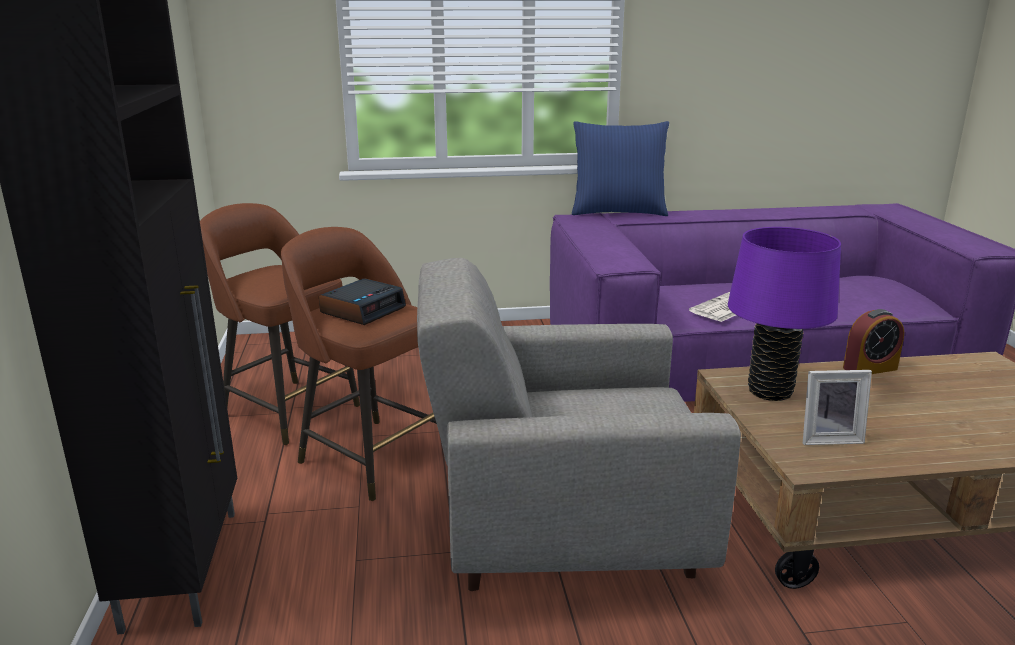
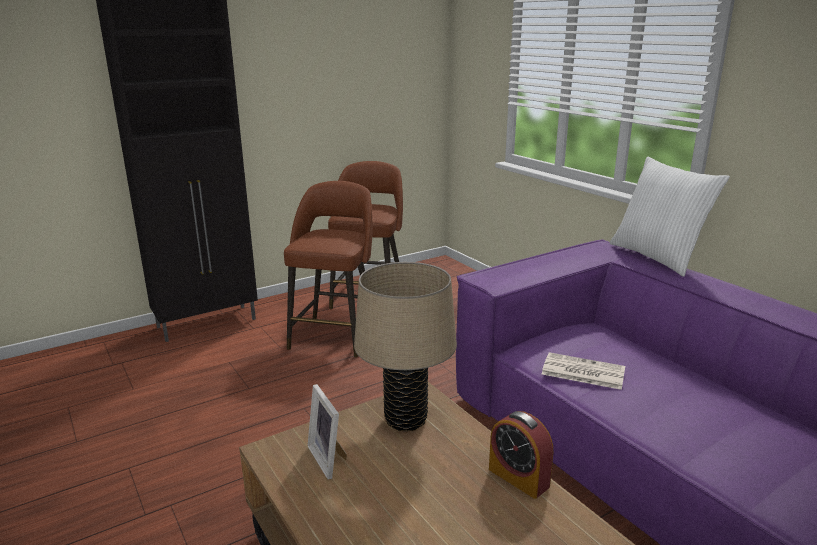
camera: 65 degrees right, 0 degrees up
(363, 310) = (329, 237): alarm clock -> none
(560, 535) = (283, 420): grey armchair -> none
(618, 212) = (657, 257): blue pillow -> white pillow
(770, 392) = (405, 420): purple table lamp -> beige table lamp

